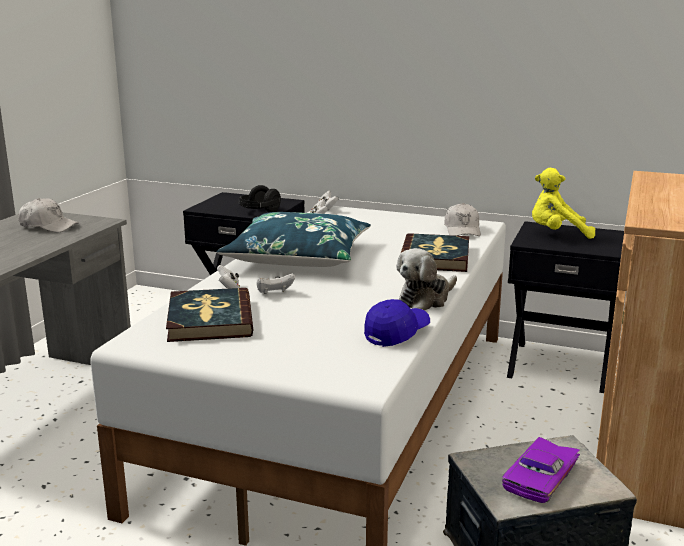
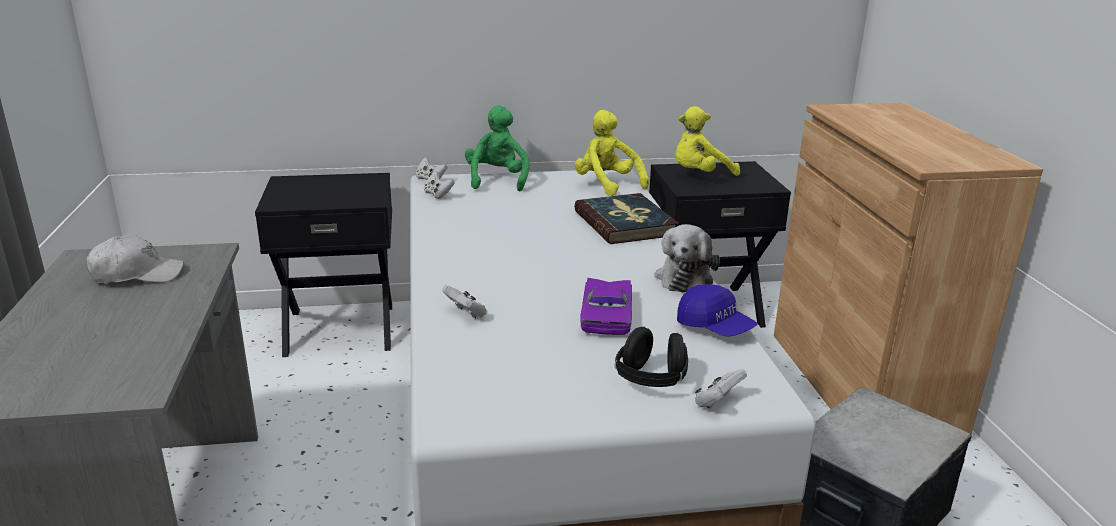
camera: 30 degrees left, 5 degrees up
(209, 319) = (499, 362): book -> none
(259, 211) = (357, 197): black headphones -> black headphones (651, 380)
(274, 293) = (524, 306): white game controller -> white game controller (717, 402)
(298, 257) = (485, 252): blue pillow -> none
(377, 215) = (497, 180): none -> green plush toy
(397, 334) = (715, 327): blue cap -> blue cap turned 120 degrees clockwise
(462, 230) = (607, 185): white cap -> yellow plush toy
(543, 479) = (892, 441): purple toy car -> purple toy car (609, 315)

